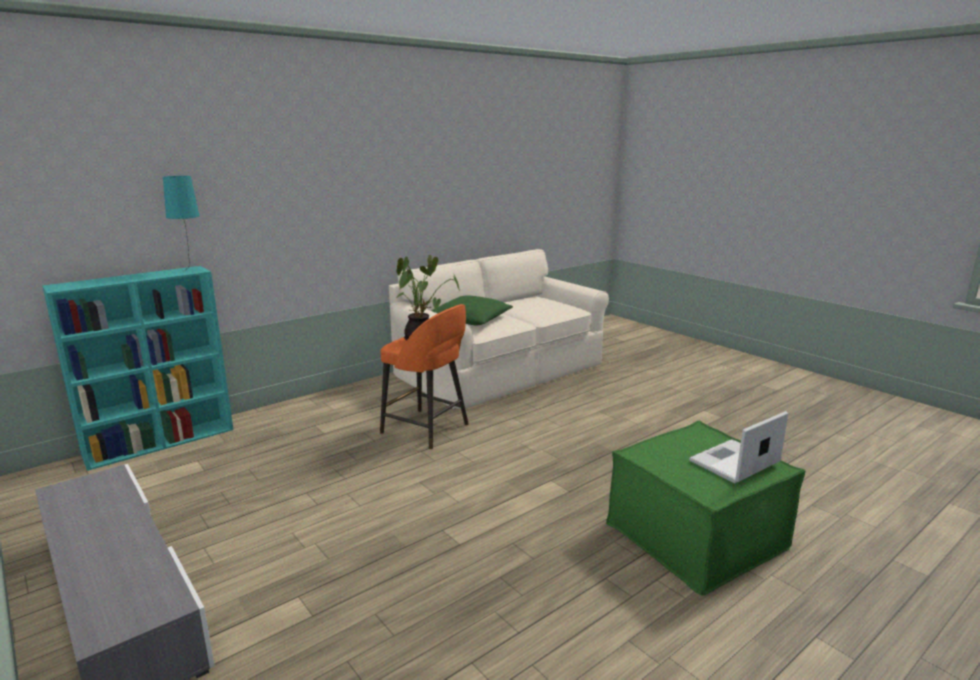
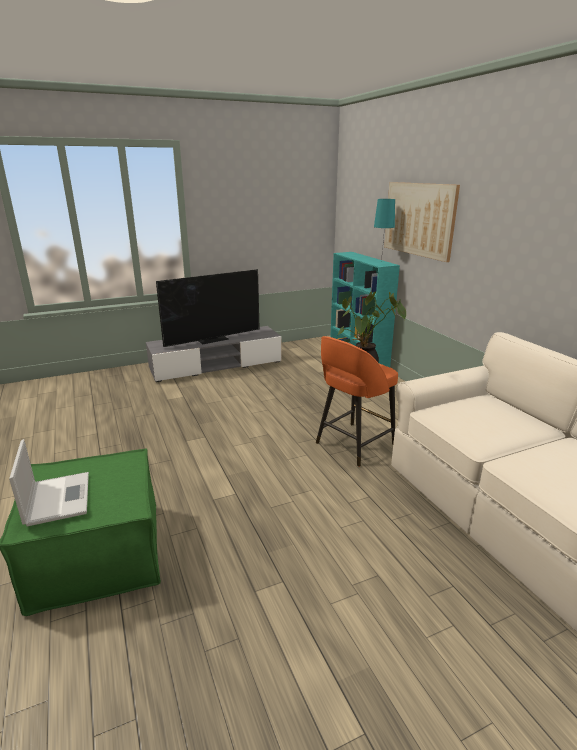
camera: 105 degrees right, 5 degrees up
(111, 540) = (213, 339): none -> television
(219, 197) = (419, 219): none -> picture
(471, 319) = (485, 413): green pillow -> none

